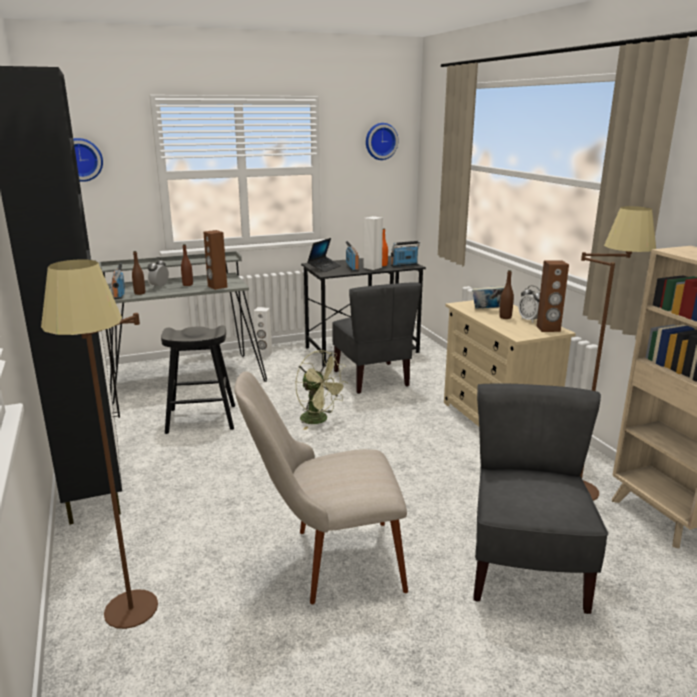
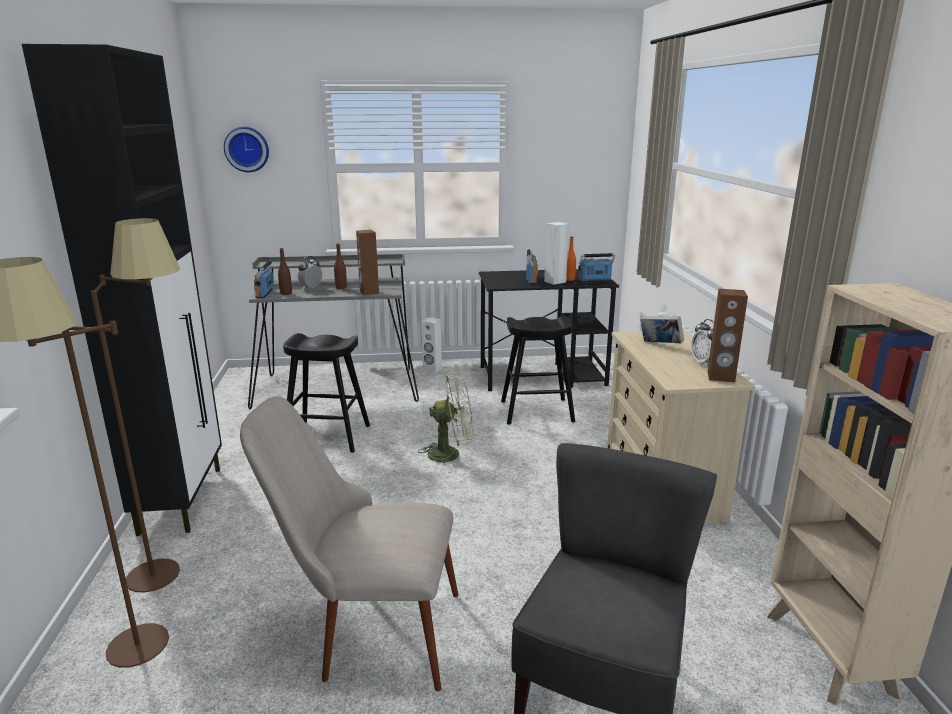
camera: 15 degrees right, 0 degrees up
(319, 420) = (451, 454): green fan -> green fan turned 60 degrees counterclockwise
(324, 267) = (500, 278): laptop -> none
(372, 378) = (537, 411): grey chair -> black stool
(380, 141) = (584, 134): wall clock -> none
(505, 317) = (674, 356): brown bottle -> none
(584, 482) = (741, 584): brown floor lamp -> brown floor lamp (177, 566)

